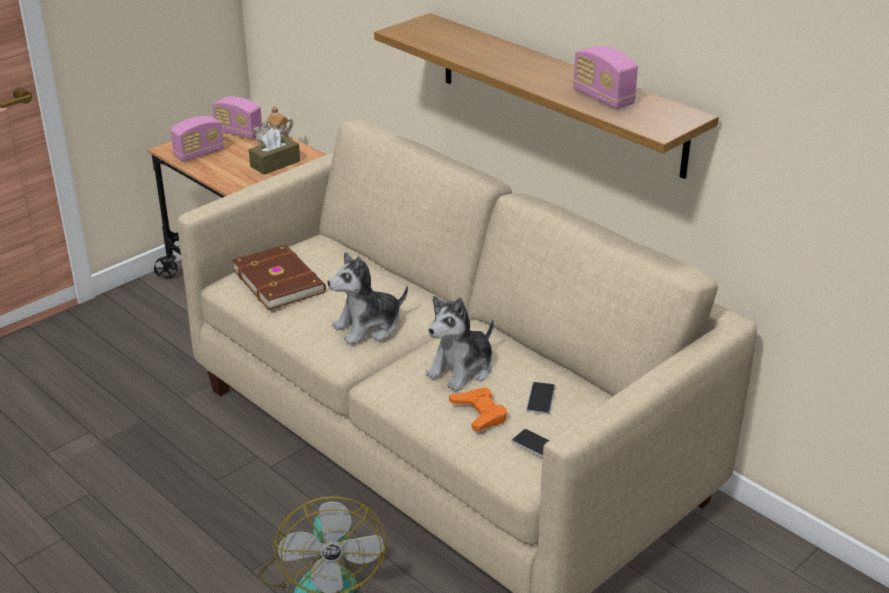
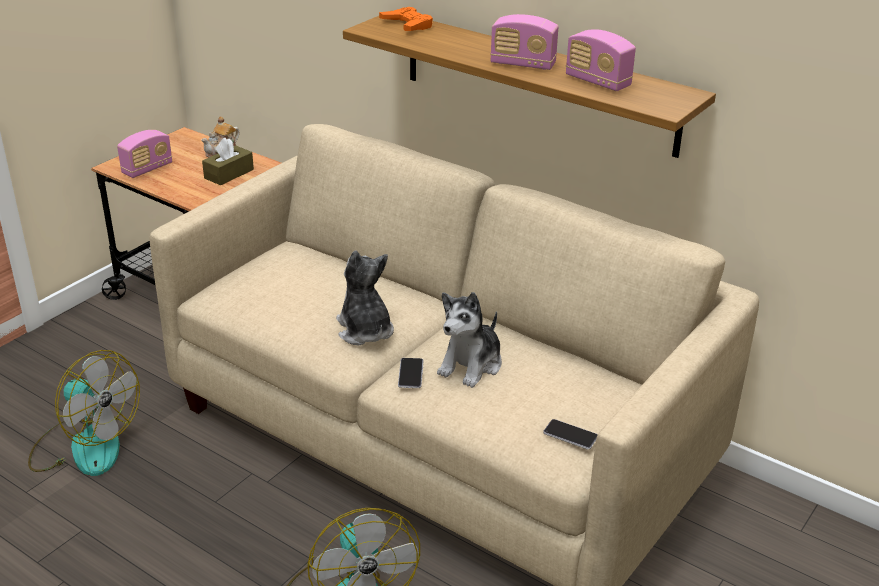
camera: 10 degrees left, 0 degrees up
(109, 415) = (85, 445): none -> fan
(238, 133) = (182, 145): radio -> radio (523, 64)
(279, 280) = (261, 290): brown book -> none
(368, 327) = (364, 330): plush toy -> plush toy turned 105 degrees clockwise
(479, 413) = (502, 407): orange game controller -> orange game controller (407, 25)
(541, 399) = (558, 387): phone -> phone (410, 374)

